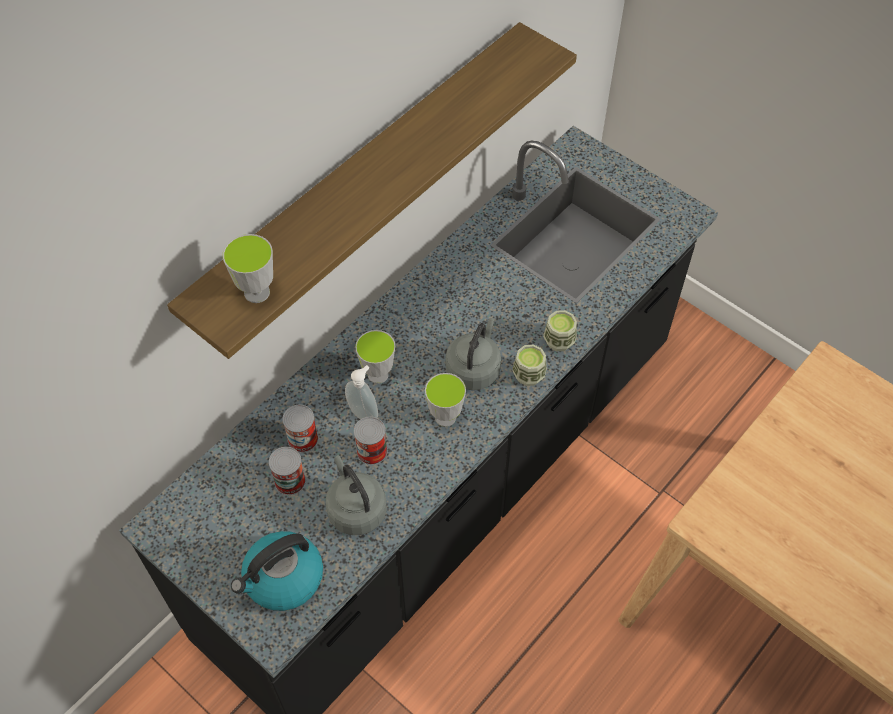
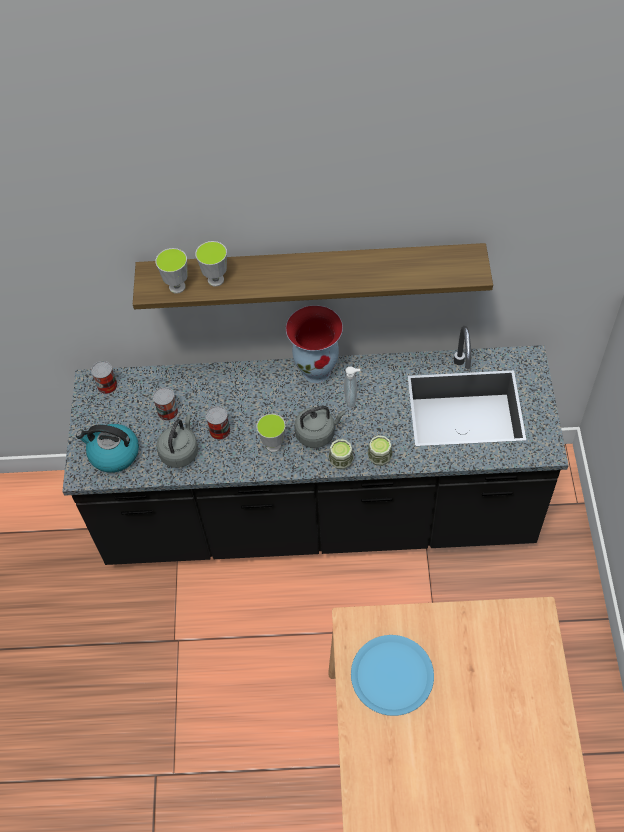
camera: 50 degrees right, 0 degrees up
(302, 439) = (196, 397): can -> can (107, 385)
(364, 412) = (238, 409): soap dispenser -> soap dispenser (352, 399)
(378, 374) = (267, 396): cup -> cup (215, 280)
(398, 309) = (317, 371): none -> vase
(790, 534) = (392, 675): none -> blue plate

